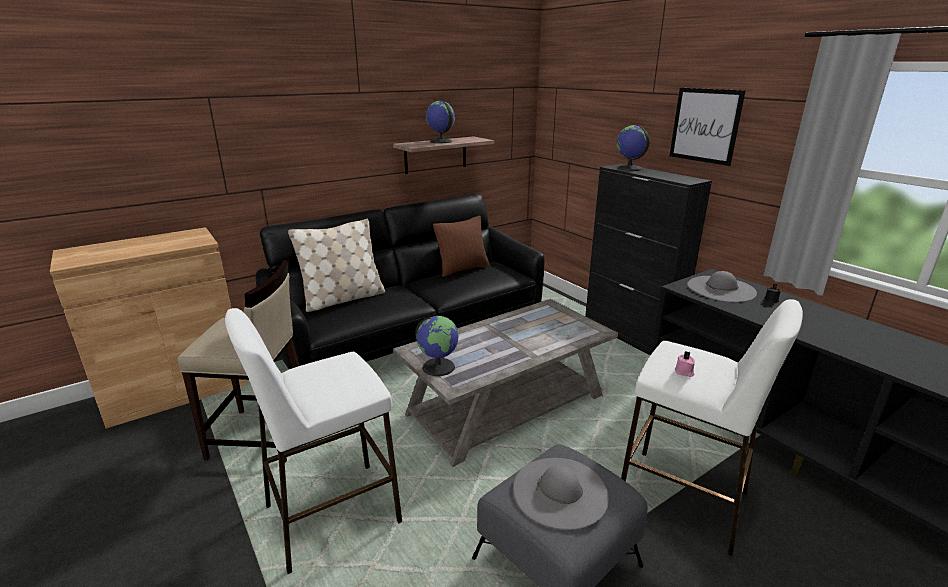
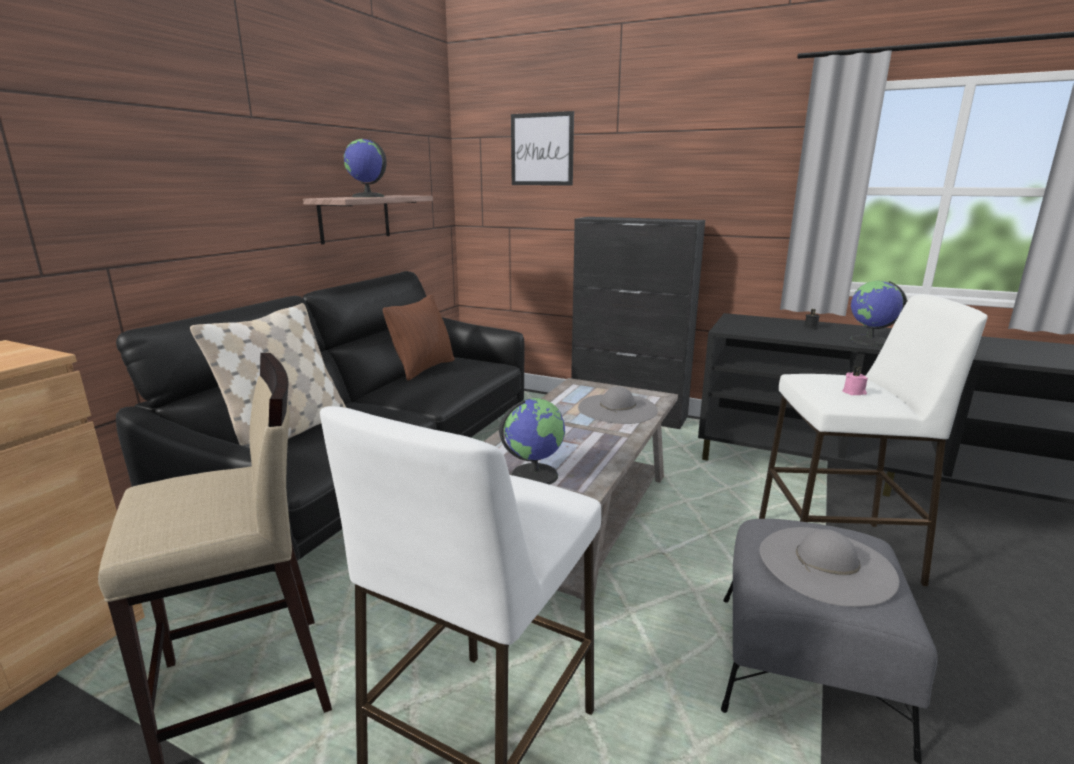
camera: 30 degrees left, 5 degrees down
(629, 168) = (608, 218): globe -> globe (869, 341)
(705, 125) = (687, 162): picture -> picture (542, 149)
(721, 289) = (759, 326): grey hat -> grey hat (617, 409)

